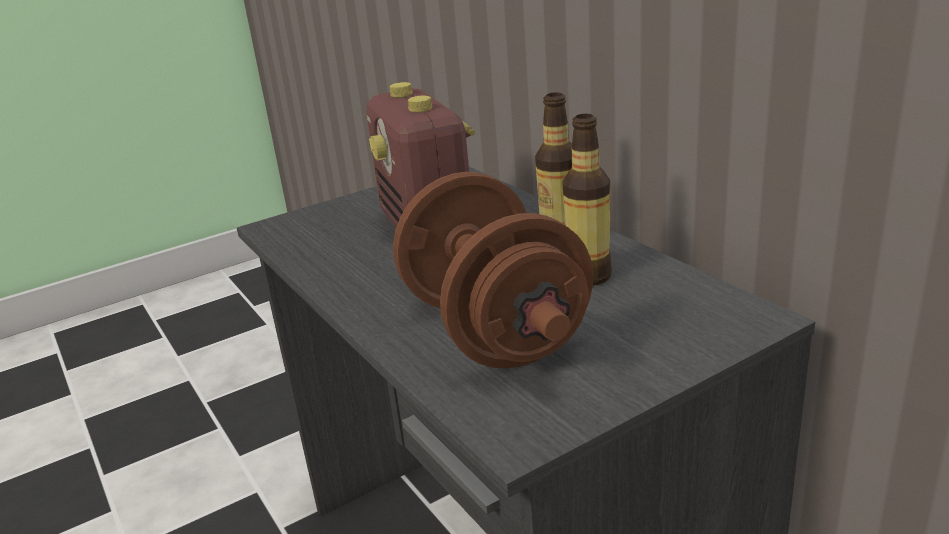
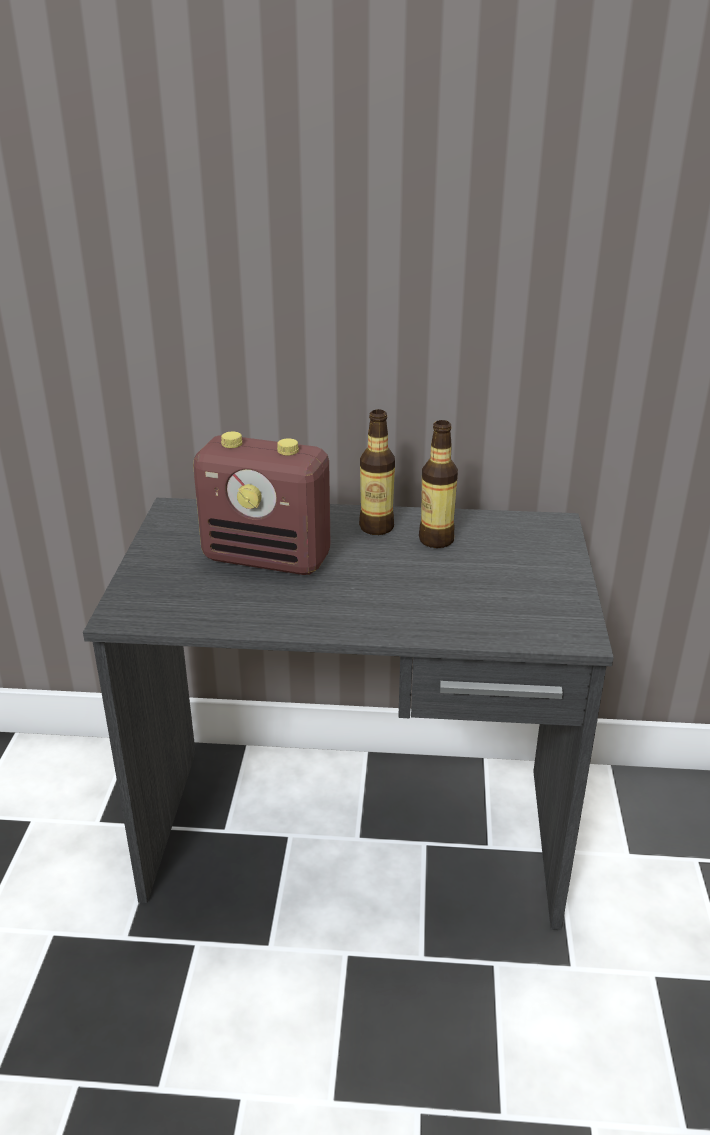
camera: 55 degrees left, 5 degrees up
(494, 330) = (455, 595): brown dumbbell -> none

